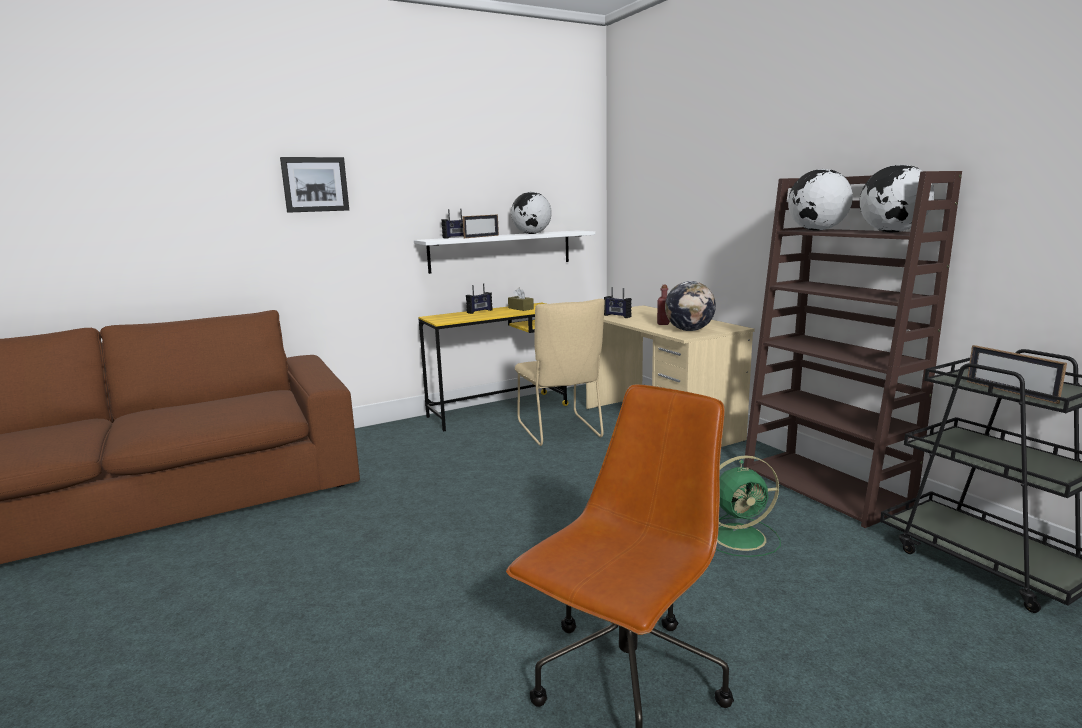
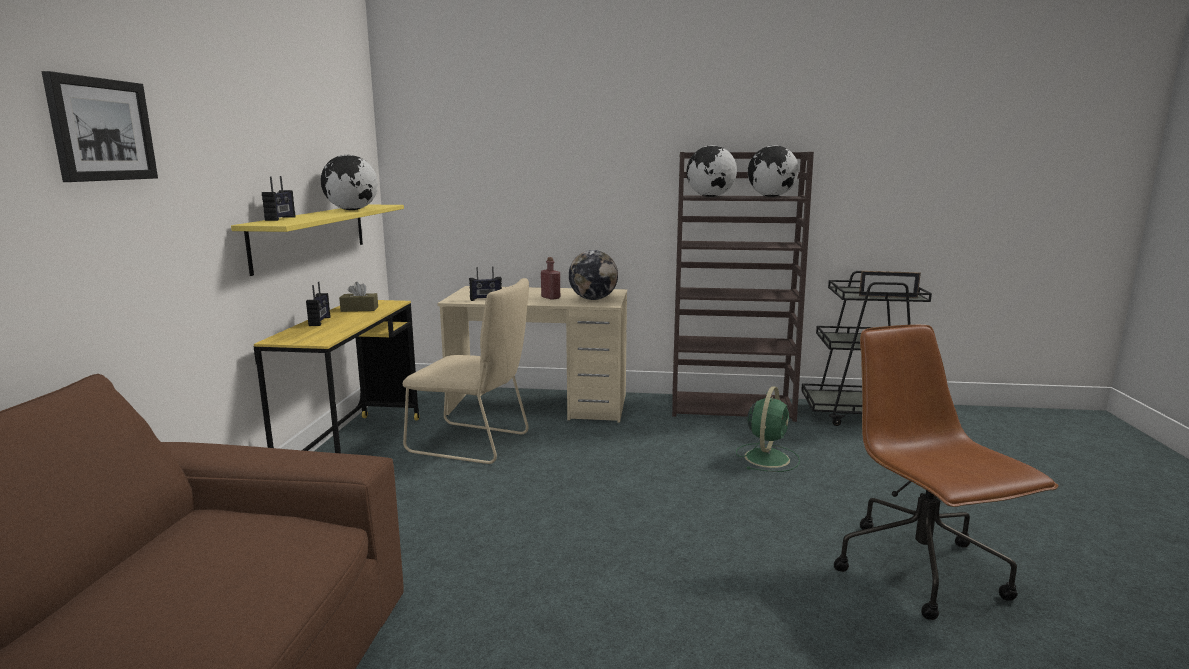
camera: 55 degrees left, 0 degrees up
(481, 236) = (313, 216): picture frame -> none
(501, 251) = (311, 235): white shelf -> yellow shelf

